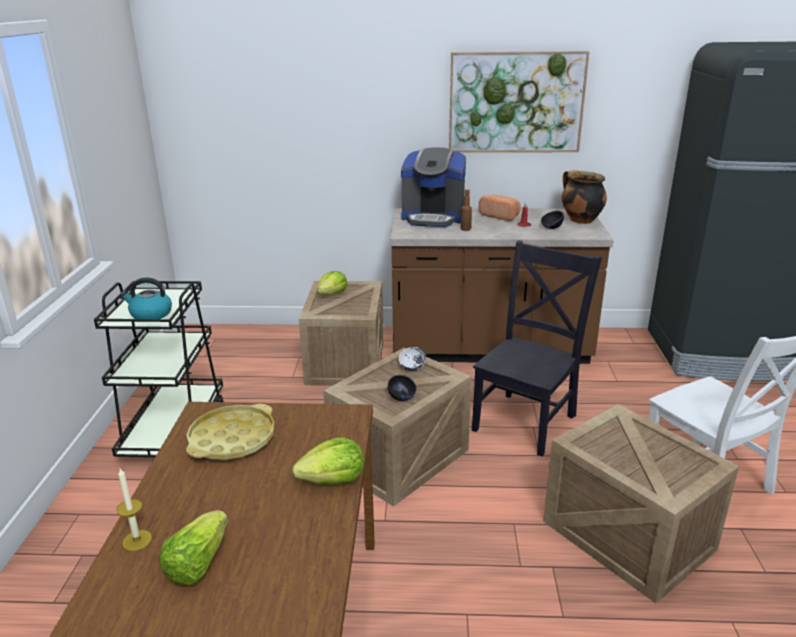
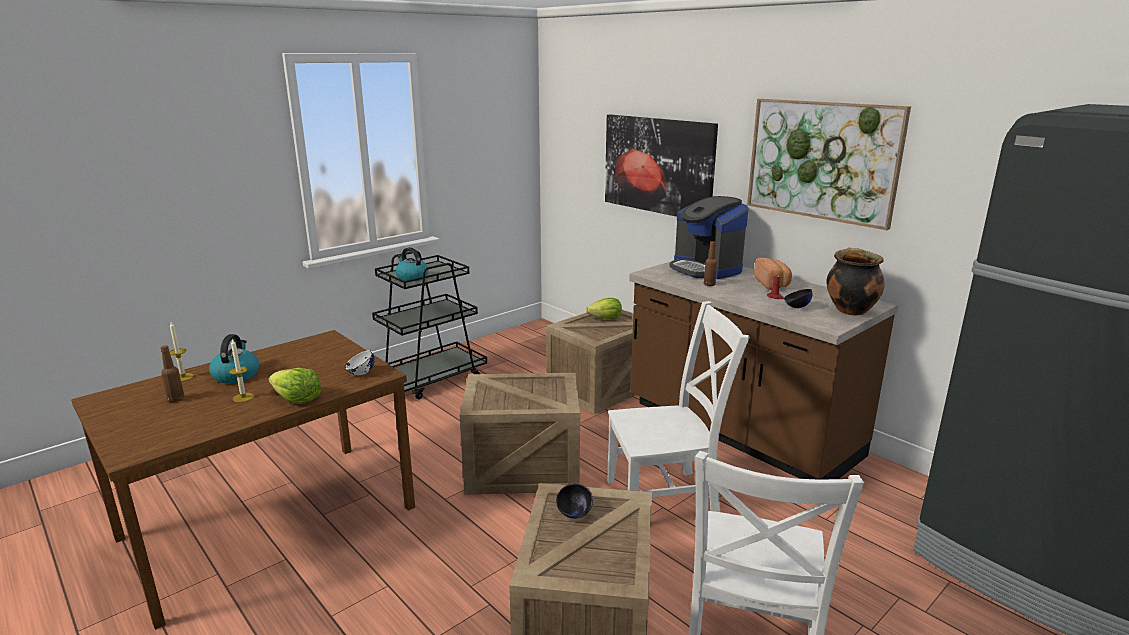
camera: 45 degrees right, 5 degrees down
(197, 563) = (176, 399): lettuce -> brown bottle
(200, 499) = (236, 375): none -> kettle
(232, 439) = (307, 356): yellow tray -> none
(273, 512) = (243, 397): none -> candle
(336, 128) = (658, 165): none -> picture
(402, 398) = (504, 403): black bowl -> black bowl (574, 514)
(412, 368) = (552, 389): white bowl -> white bowl (361, 373)
(526, 420) = (667, 499): black chair -> white chair

